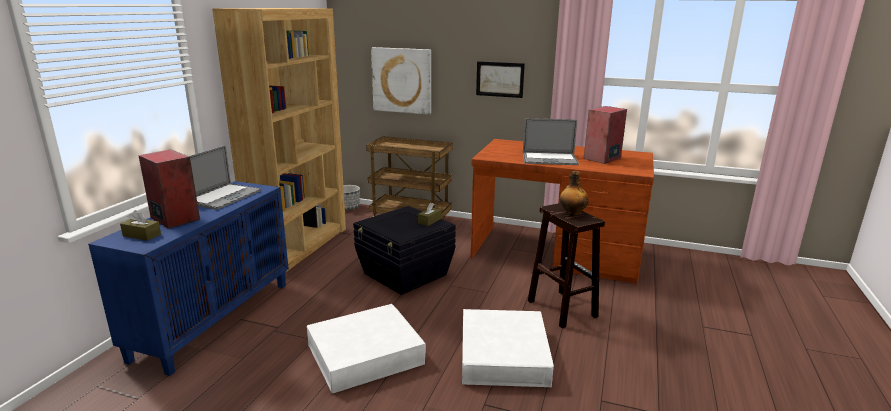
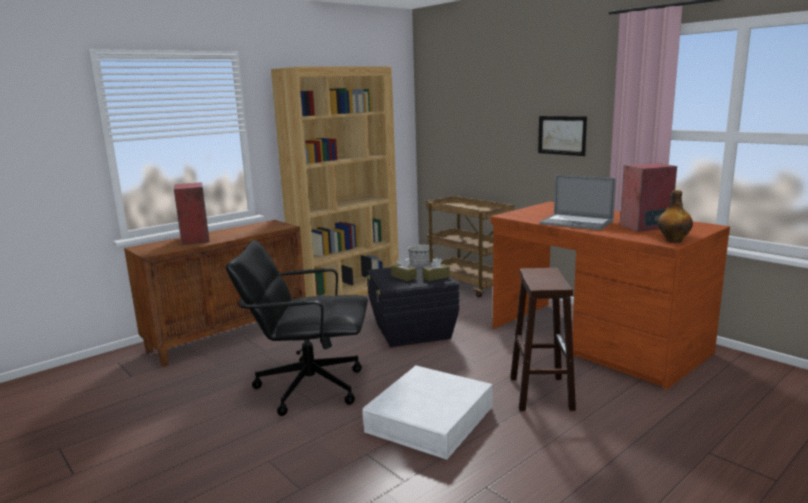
camera: 30 degrees right, 5 degrees down
(142, 235) = (160, 247): brown tissue box -> brown tissue box (403, 277)
(214, 319) = (229, 335): blue cabinet -> brown cabinet
(223, 197) = (249, 229): laptop -> none
(365, 354) = (309, 386): white storage box -> black office chair
(402, 80) = (472, 138): picture -> none
(572, 214) = (546, 278): bottle -> bottle (673, 240)

